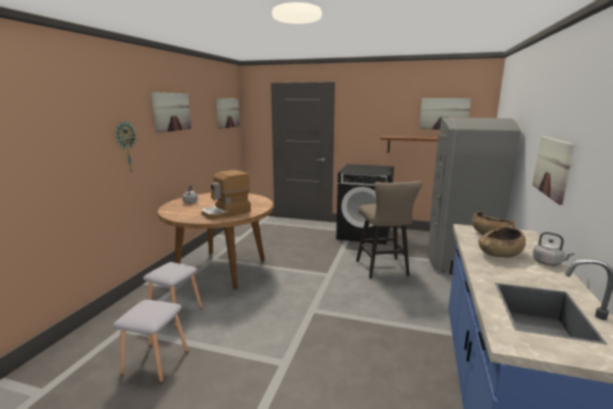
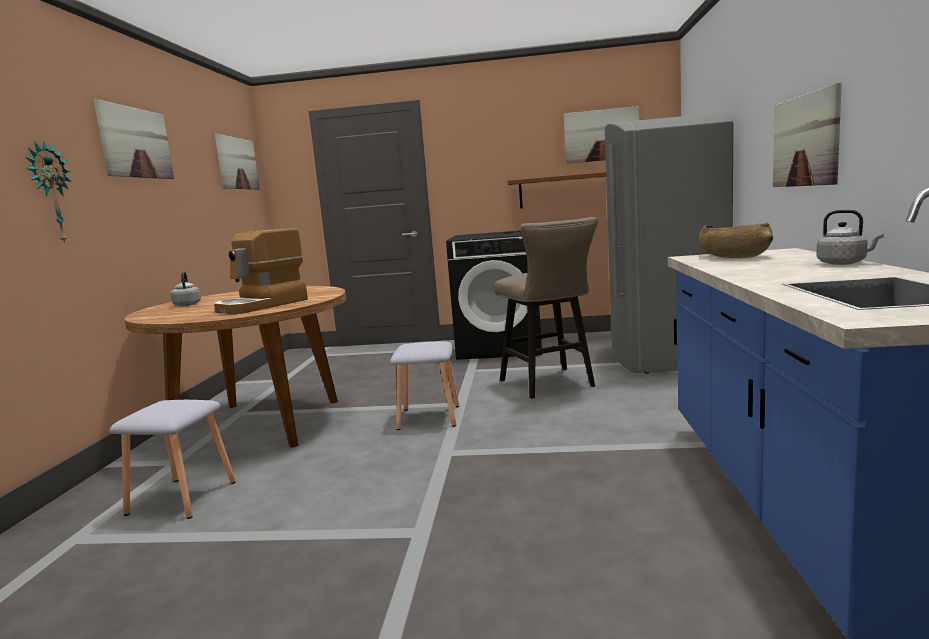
camera: 10 degrees left, 5 degrees down
(155, 363) = (156, 578): grey stool -> grey stool (429, 418)
(500, 253) = (764, 266): brown bowl -> none

